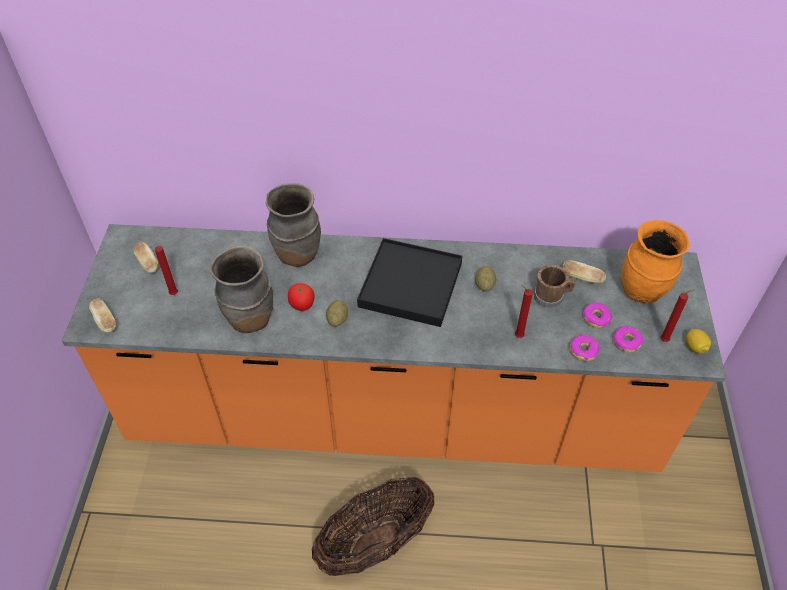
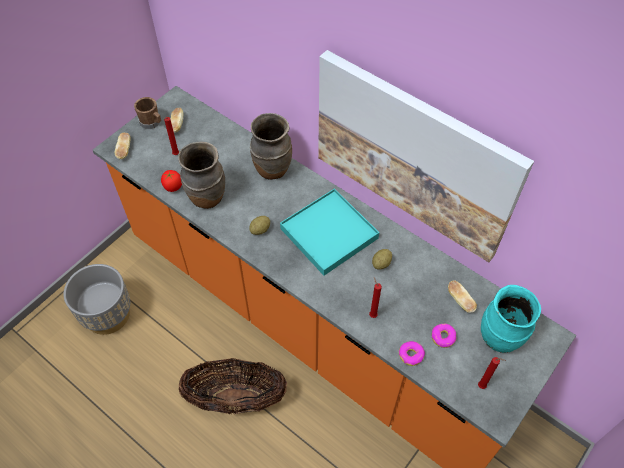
camera: 35 degrees right, 5 degrees up
(154, 550) = (107, 314): none -> grey planter
(301, 305) = (246, 206): tomato -> tomato (173, 187)
(410, 285) = (329, 234): black tray -> turquoise tray
(476, 148) = (413, 155): none -> picture
(551, 297) = (423, 301): brown mug -> brown mug (152, 123)
(626, 342) = (450, 369): donut -> none
(642, 291) = (500, 339): orange vase -> turquoise vase
(695, 347) = (502, 407): lemon -> none

